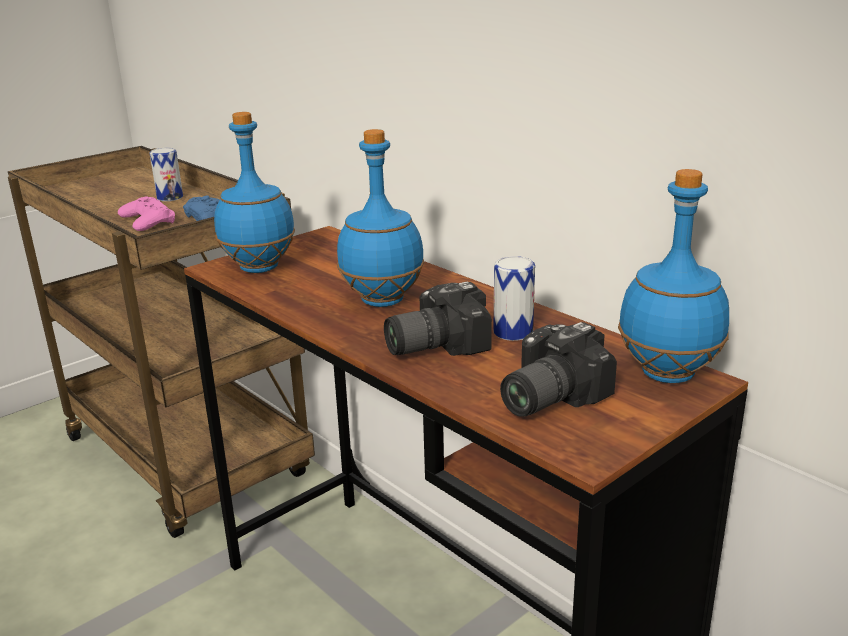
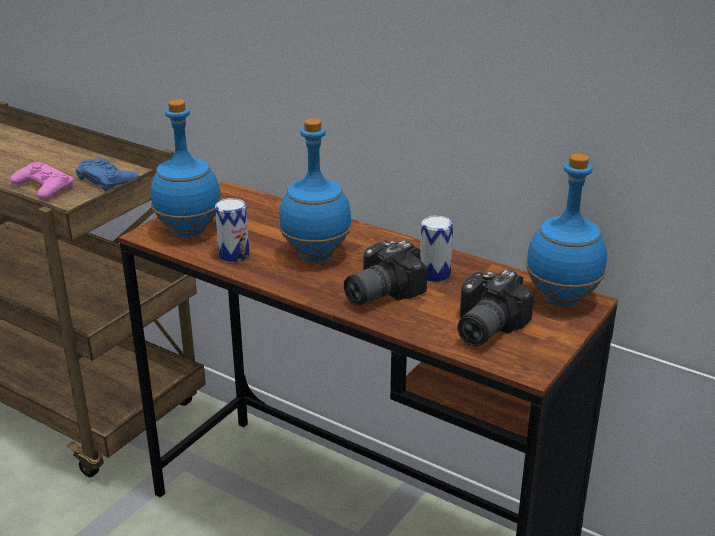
camera: 15 degrees left, 5 degrees up
(170, 197) = (46, 157): can -> can (234, 255)

